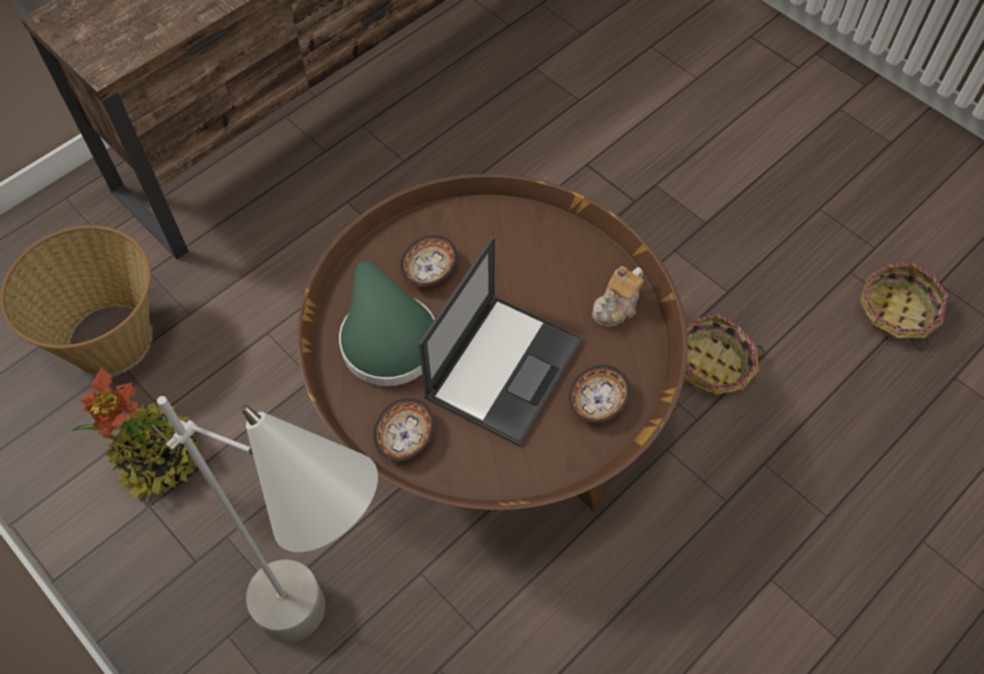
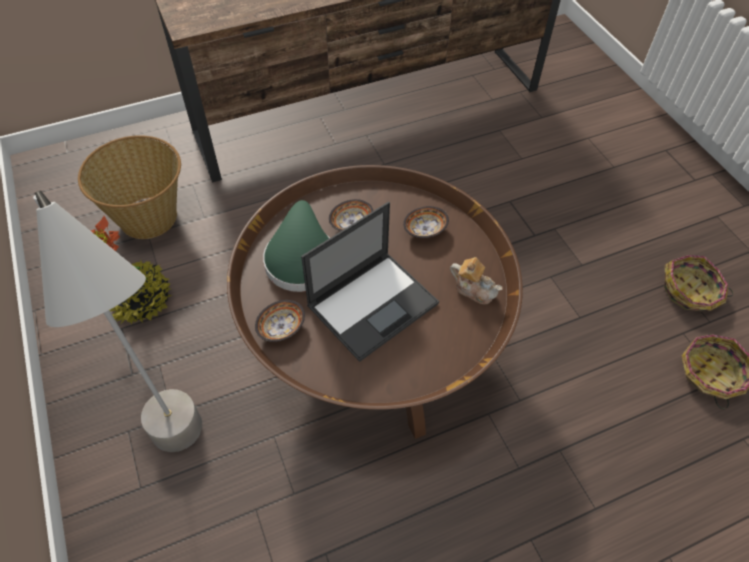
camera: 20 degrees right, 5 degrees down
(599, 401) = (432, 350): bowl -> bowl (426, 230)
(616, 307) = (474, 289): teapot -> teapot turned 120 degrees counterclockwise
(712, 365) = (547, 365): basket -> basket (690, 292)

